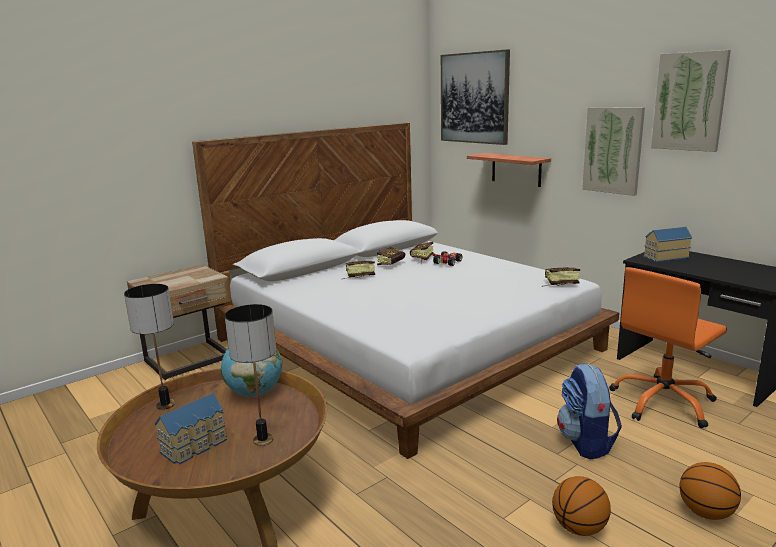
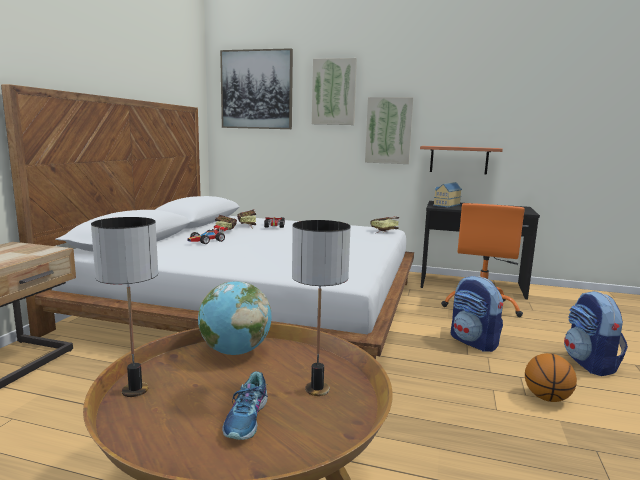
camera: 35 degrees left, 5 degrees down
(196, 445) = (247, 418): toy house -> shoe
(357, 276) = (207, 241): book -> toy car
(516, 169) = (301, 150): shelf -> shelf (459, 160)
(689, 101) = (447, 93): picture -> picture (334, 92)
(706, 513) = (590, 364): basketball -> backpack

